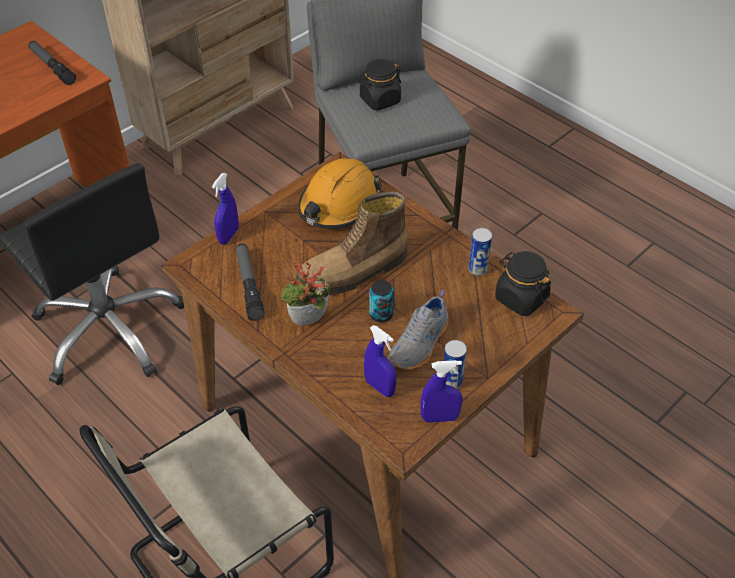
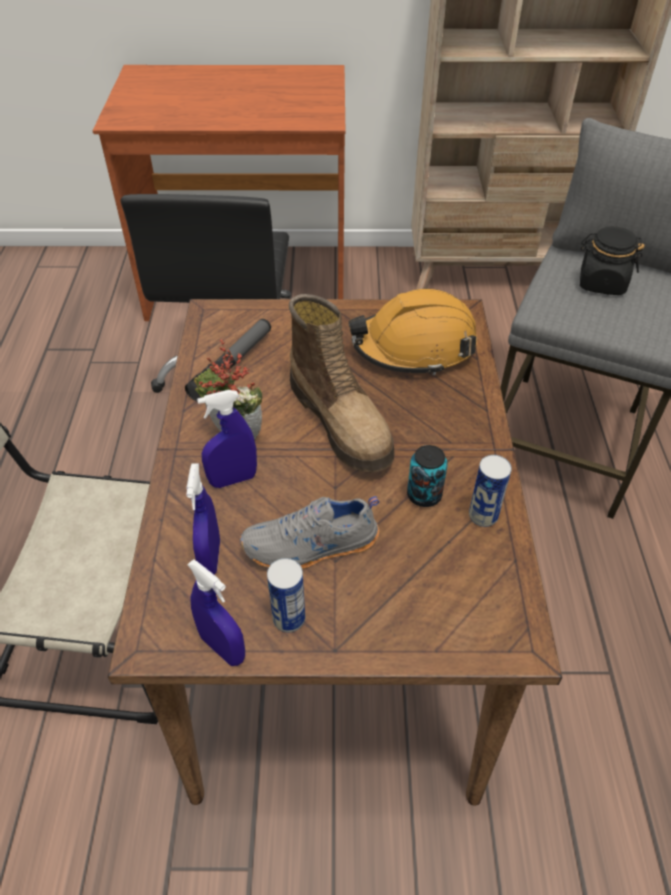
camera: 45 degrees right, 0 degrees up
(52, 67) = (312, 102): flashlight -> none
(228, 236) = (275, 310): blue spray bottle -> blue spray bottle (233, 479)
(353, 272) = (342, 421): boot -> boot turned 135 degrees counterclockwise
(381, 314) = (313, 483): can -> can (424, 495)
(520, 298) = (495, 589): black jar -> none

